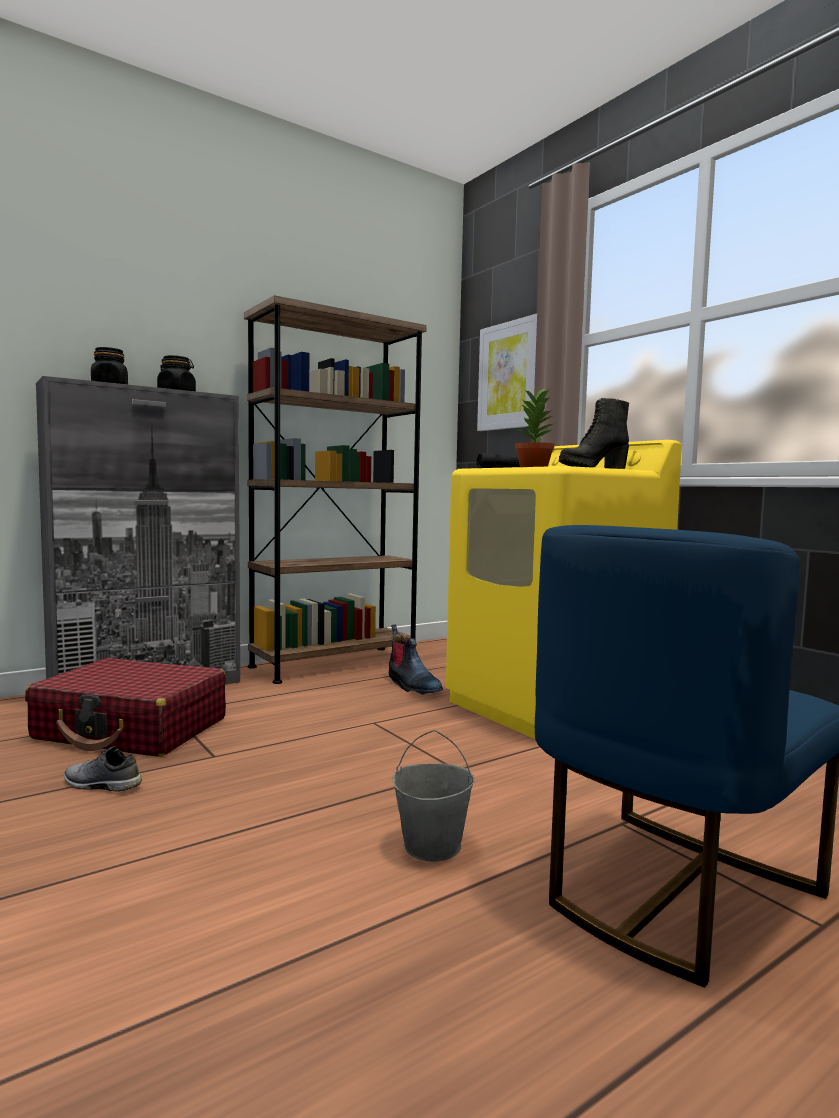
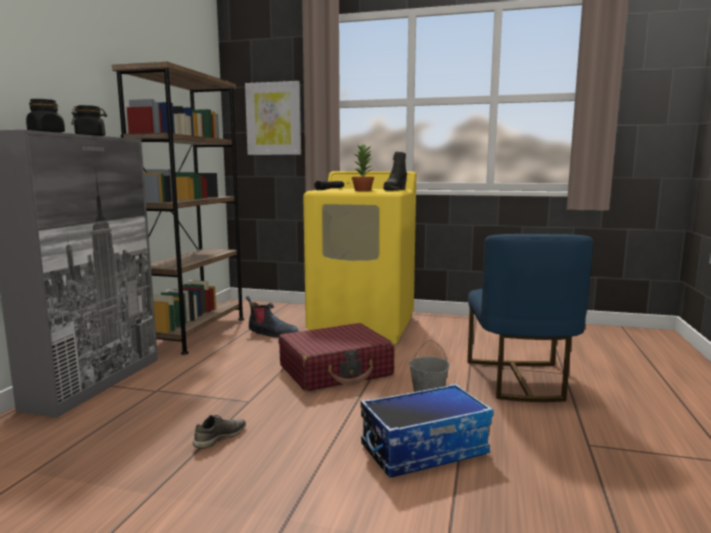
camera: 40 degrees left, 5 degrees up
(100, 785) = (219, 437): grey shoe -> grey shoe turned 150 degrees clockwise
(132, 729) = (156, 407): red suitcase -> red suitcase (336, 371)
(247, 926) = (424, 449): none -> storage box

